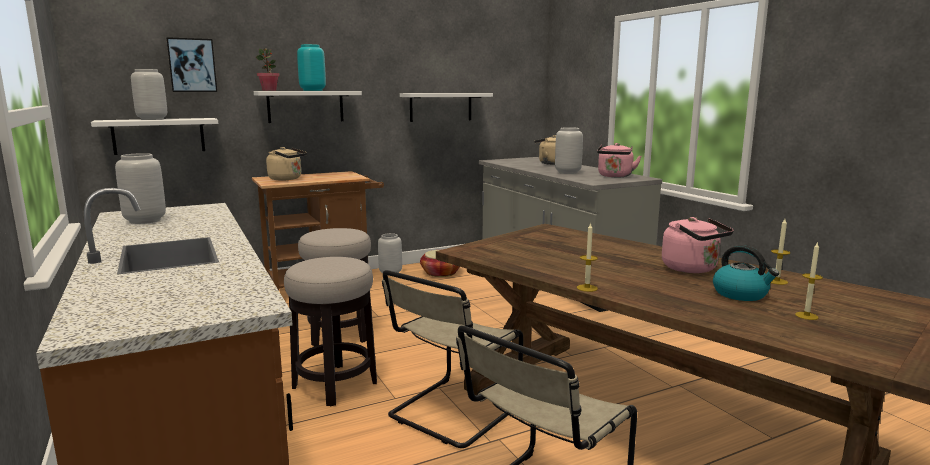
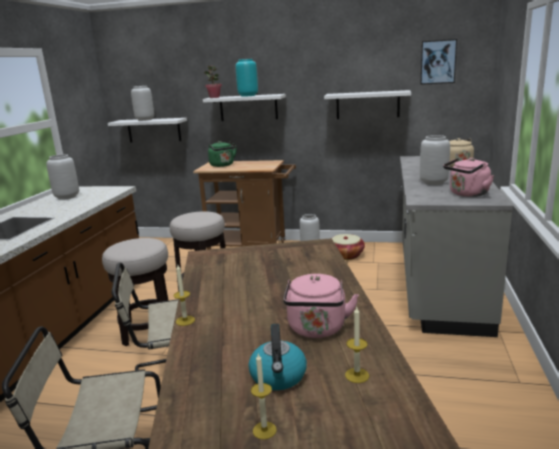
camera: 40 degrees right, 5 degrees up
(192, 65) = (171, 80): picture -> picture (438, 62)
(287, 179) = (223, 165): beige kettle -> green kettle

